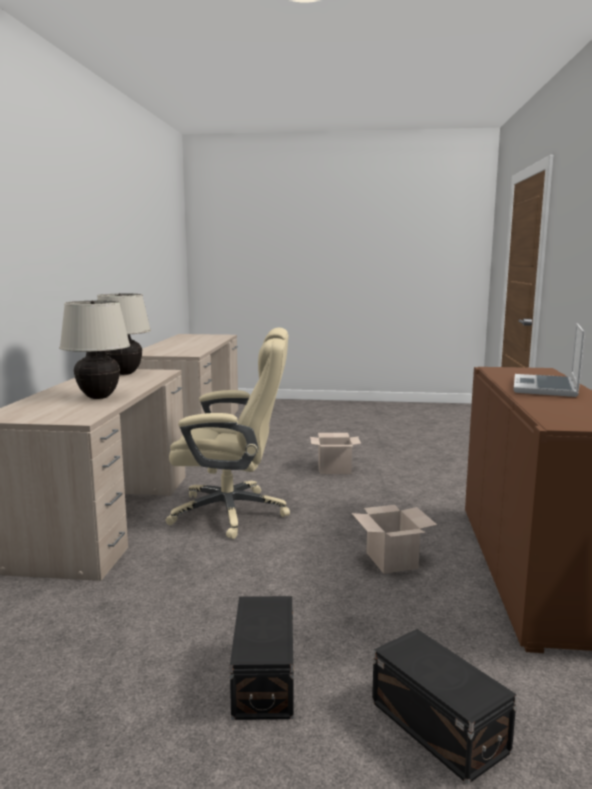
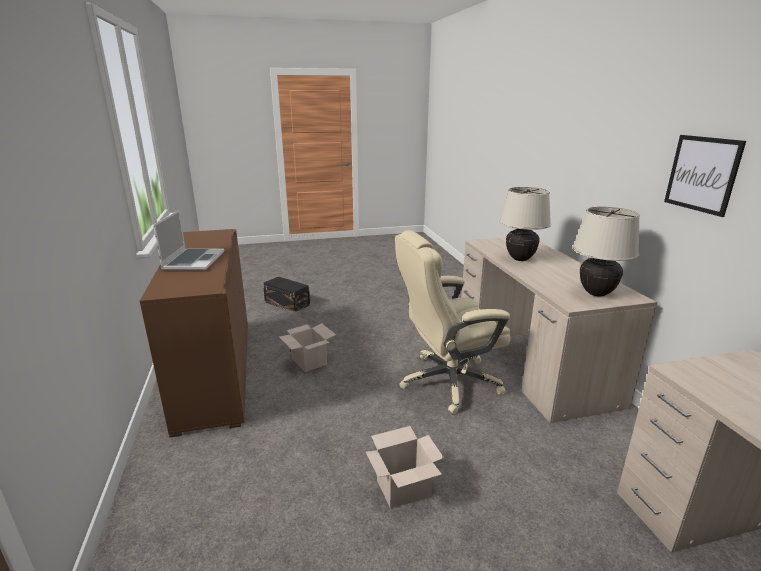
camera: 160 degrees right, 10 degrees up
(83, 257) = (702, 174): none -> picture
(262, 679) = (351, 304): black storage box -> none

